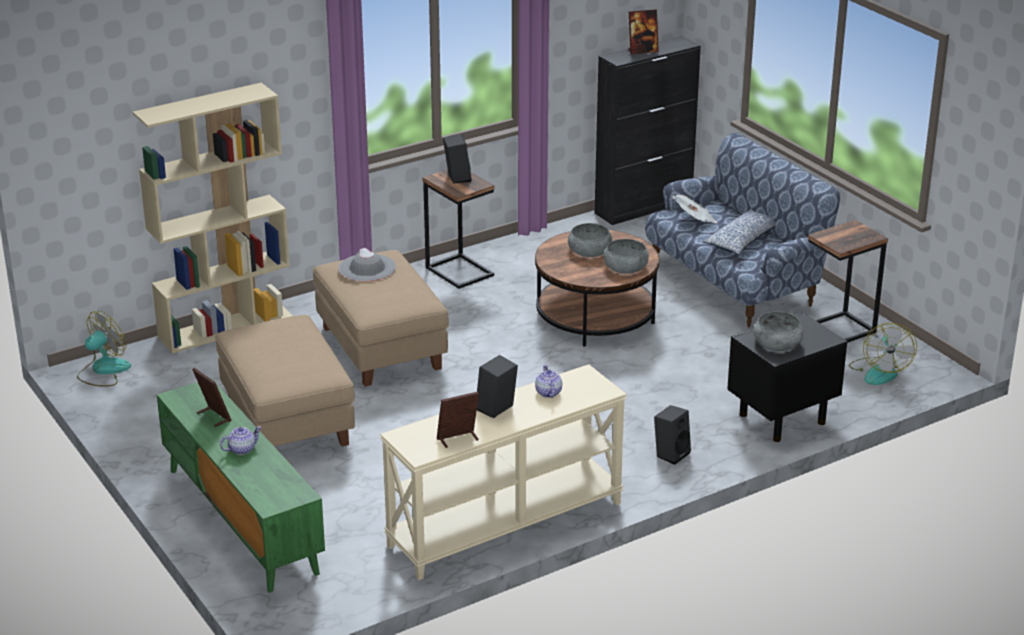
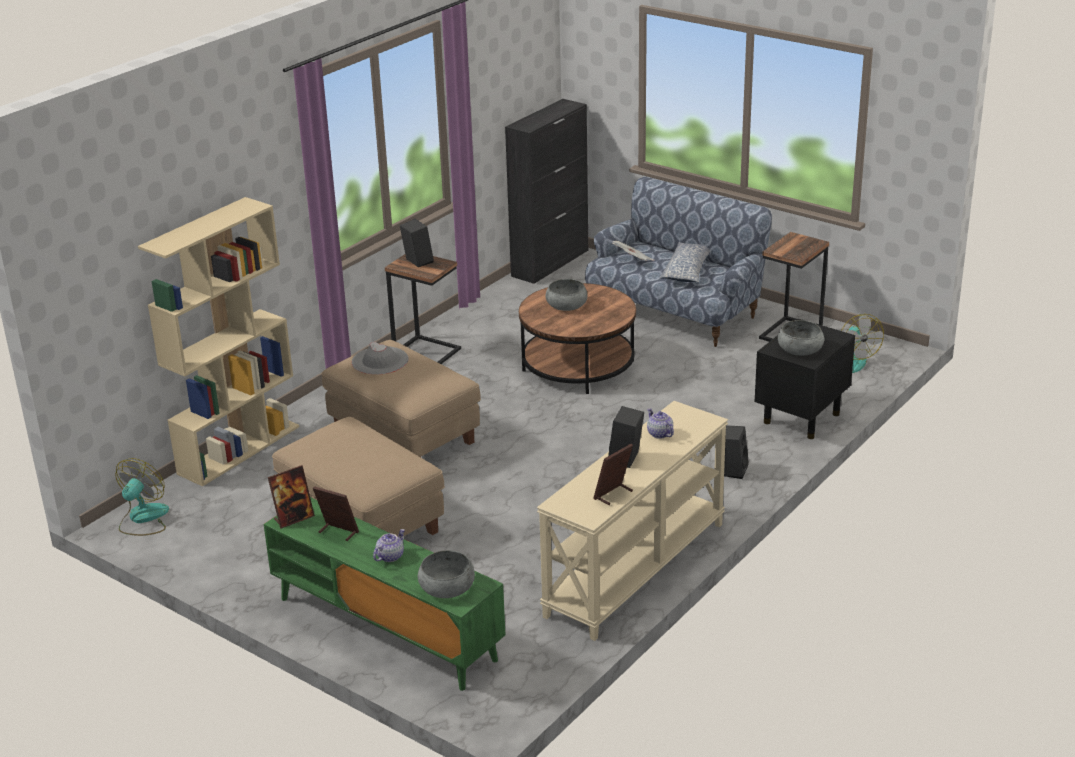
camera: 20 degrees left, 0 degrees up
(625, 267) = (609, 312): grey bowl -> grey bowl (447, 586)
(642, 51) = (540, 116): picture frame -> picture frame (293, 518)

